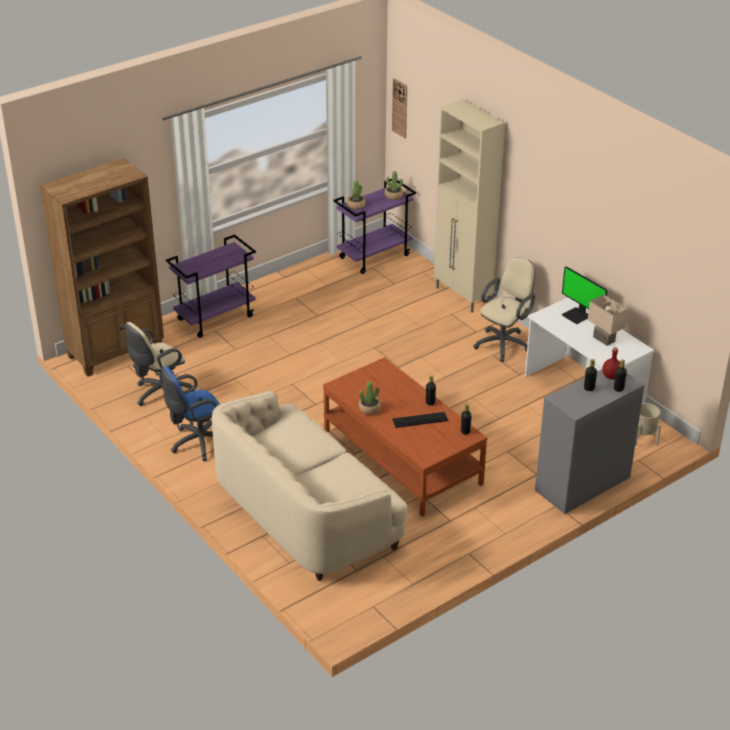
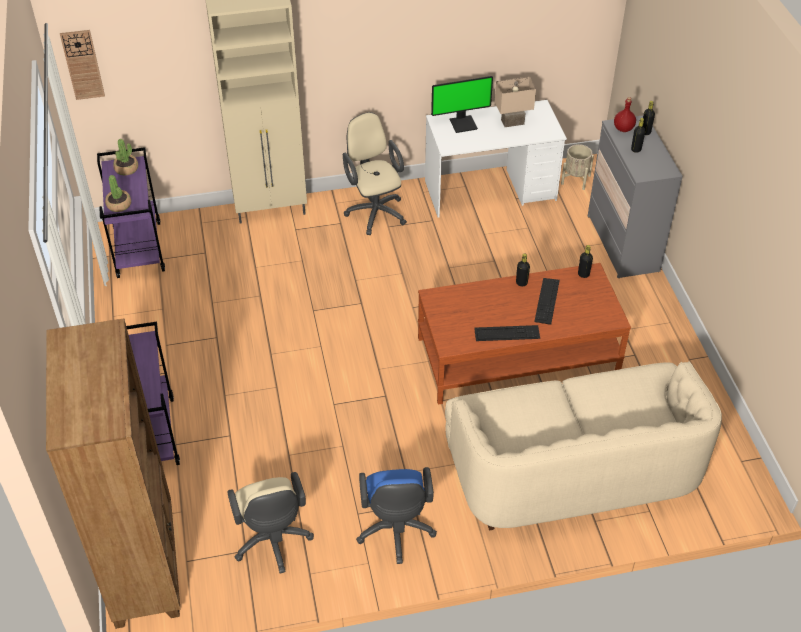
camera: 65 degrees left, 10 degrees up
(369, 408) = (507, 333): potted plant -> keyboard

